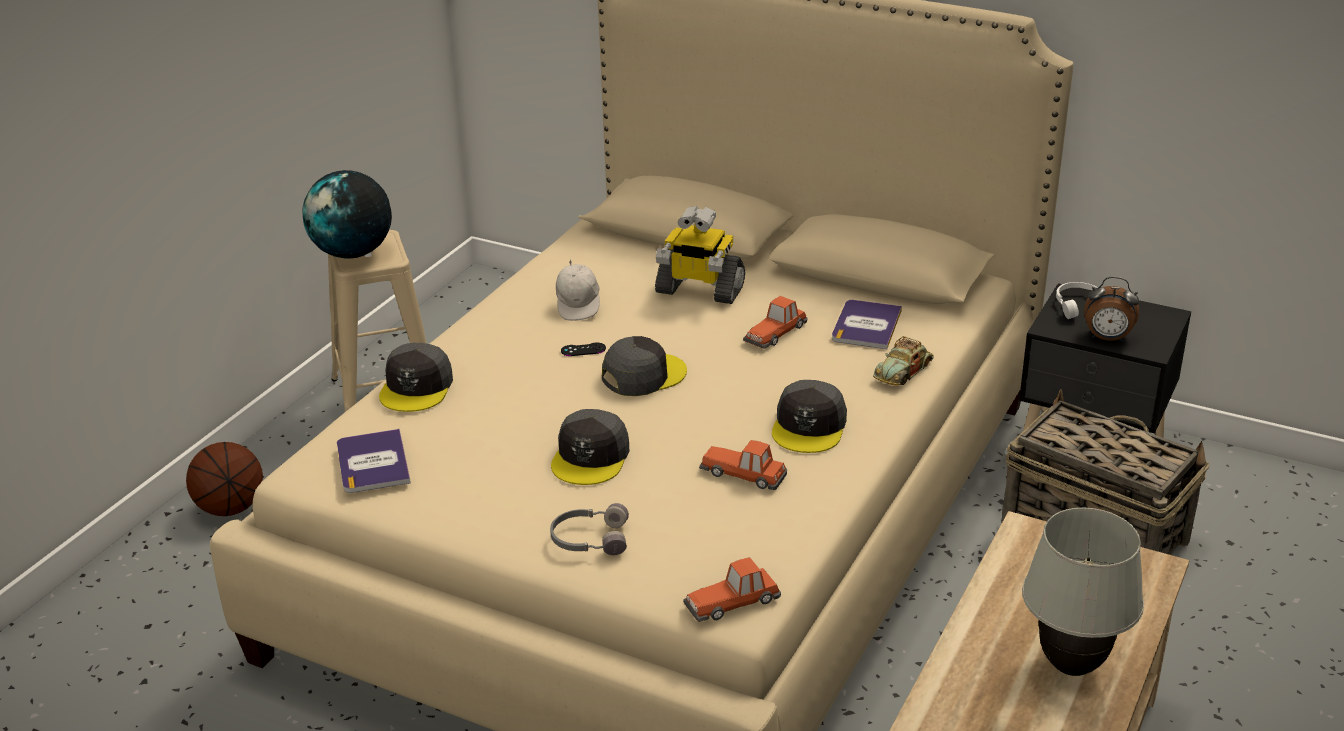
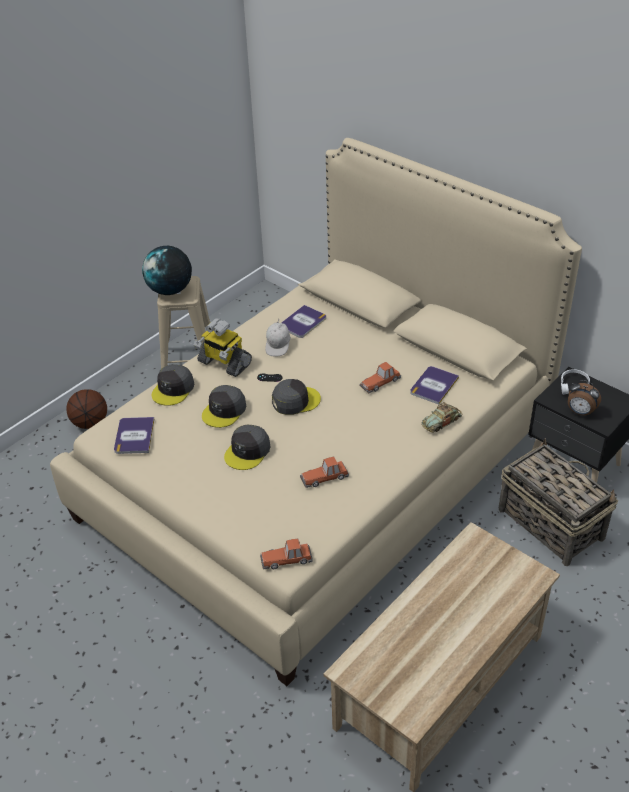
camera: 15 degrees right, 10 degrees up
(589, 539) = (227, 505): grey headphones -> none
(605, 270) = (302, 322): none -> book
(699, 290) = (349, 345): toy robot -> toy robot (224, 363)
(744, 473) = (325, 477): toy car -> toy car turned 60 degrees counterclockwise
(809, 426) = (373, 451): grey cap -> grey cap (224, 410)
(1071, 665) = (462, 629): white table lamp -> none

